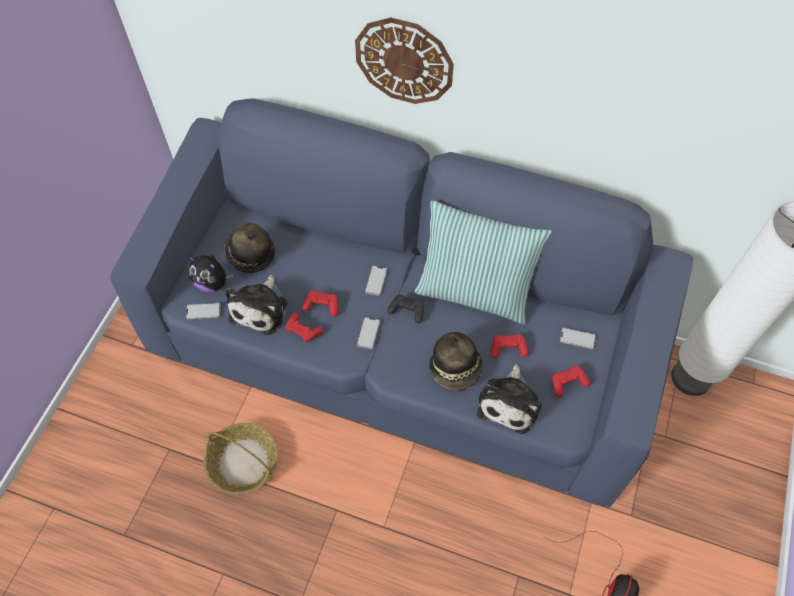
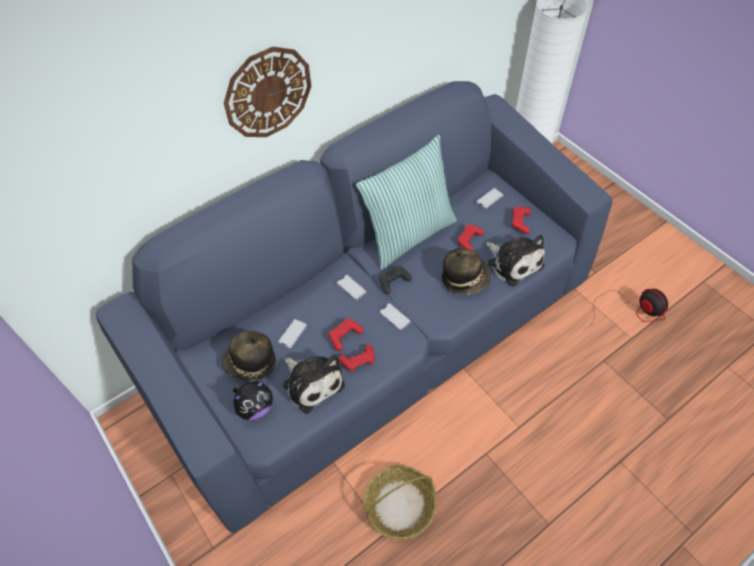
camera: 55 degrees left, 5 degrees down
(203, 311) = (280, 429): phone -> phone (292, 334)

